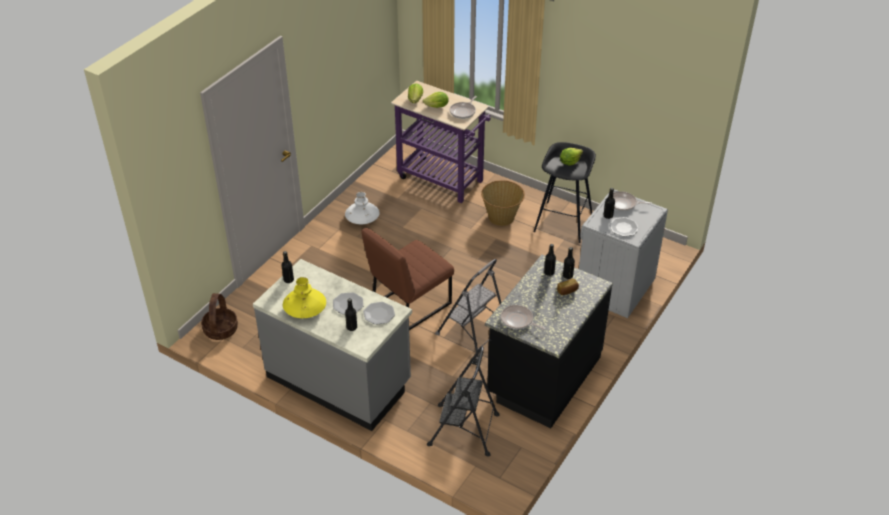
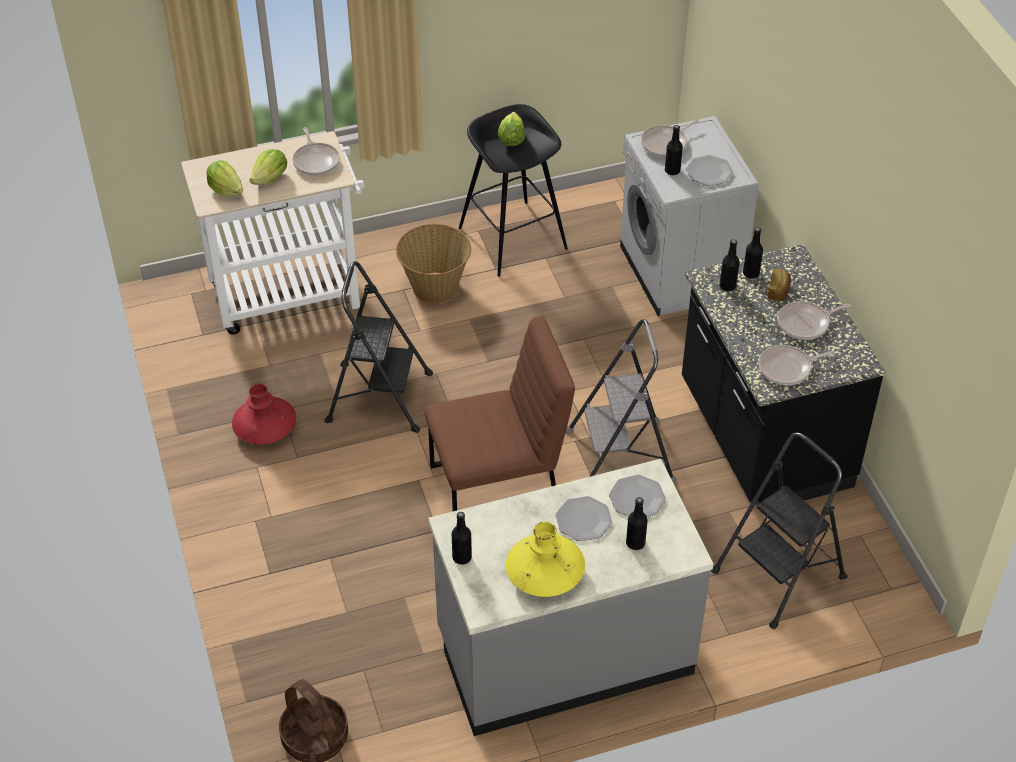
camera: 50 degrees left, 5 degrees up
(362, 218) = (265, 428): white vase -> red vase
(409, 305) = (498, 486): brown chair -> brown chair turned 105 degrees counterclockwise
(417, 238) = (375, 395): none -> black step ladder
(441, 180) = (288, 296): purple cart -> white cart
(557, 311) = (805, 324): none -> frying pan

